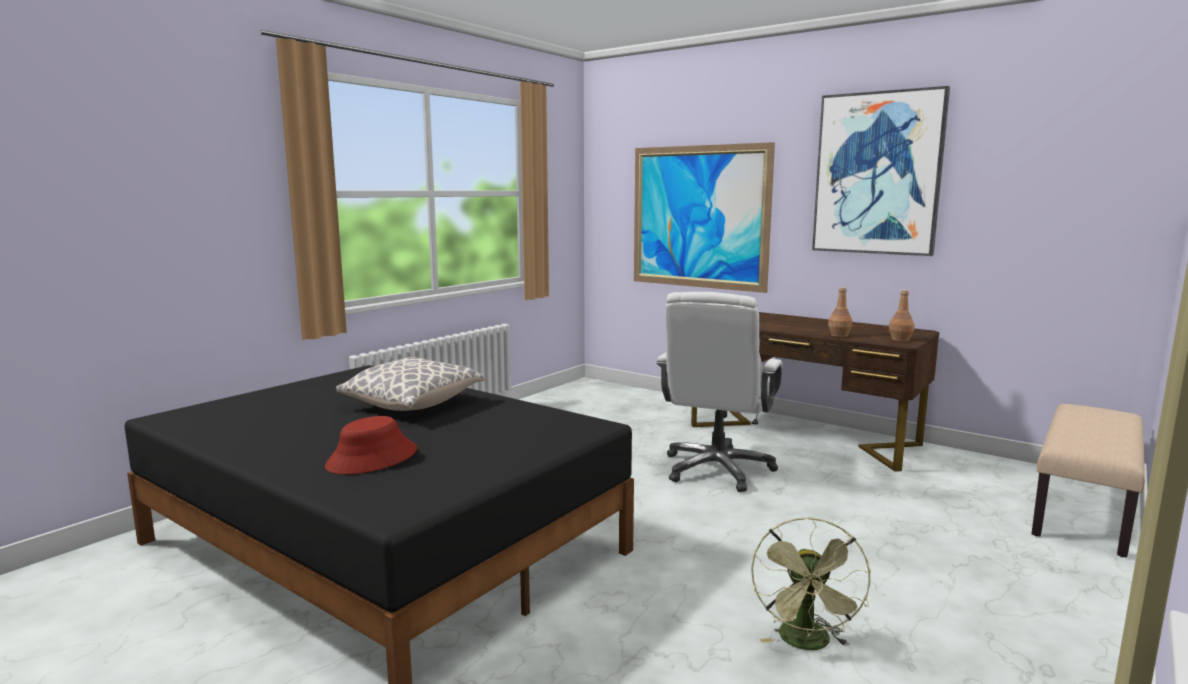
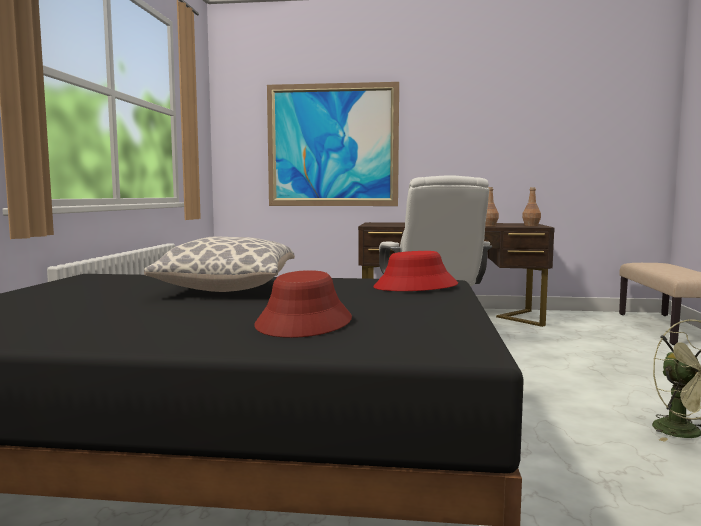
camera: 30 degrees left, 5 degrees down
(555, 428) = (415, 287): none -> red hat
(877, 174) = (483, 107): picture -> none

